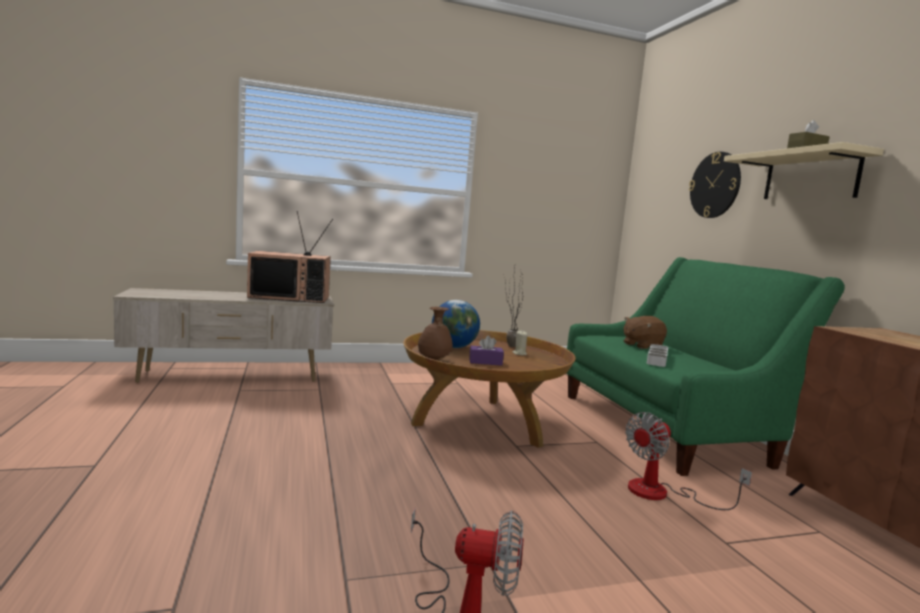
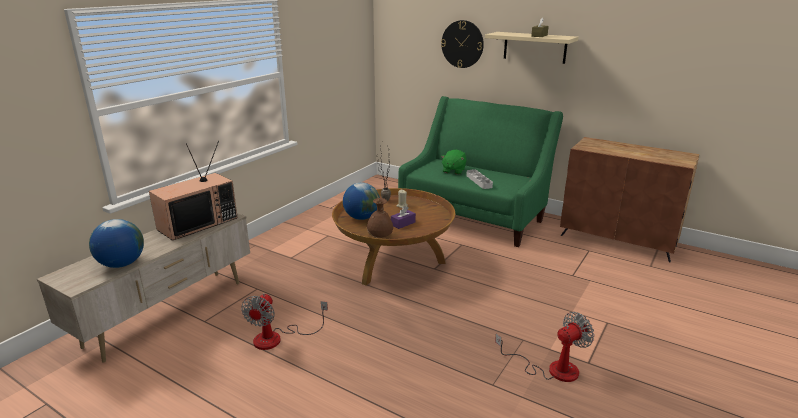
camera: 40 degrees left, 15 degrees up
(184, 296) = (121, 264): none -> globe
(641, 345) = (453, 171): brown plush toy -> green plush toy
(662, 493) = (525, 262): fan -> fan (277, 338)

